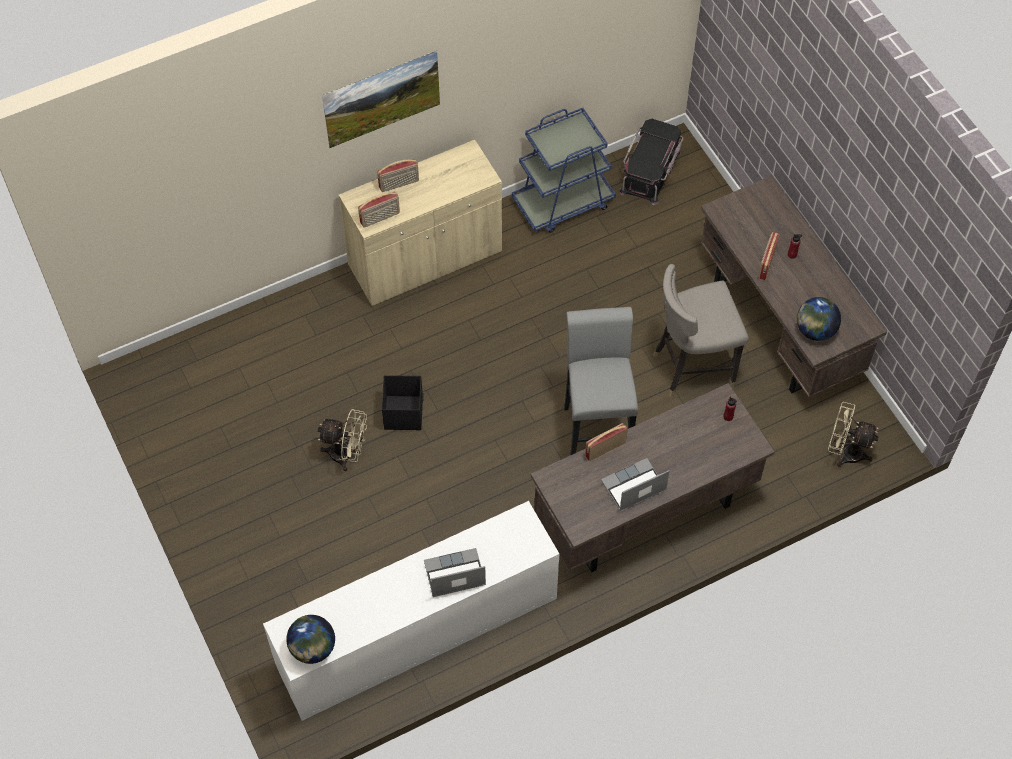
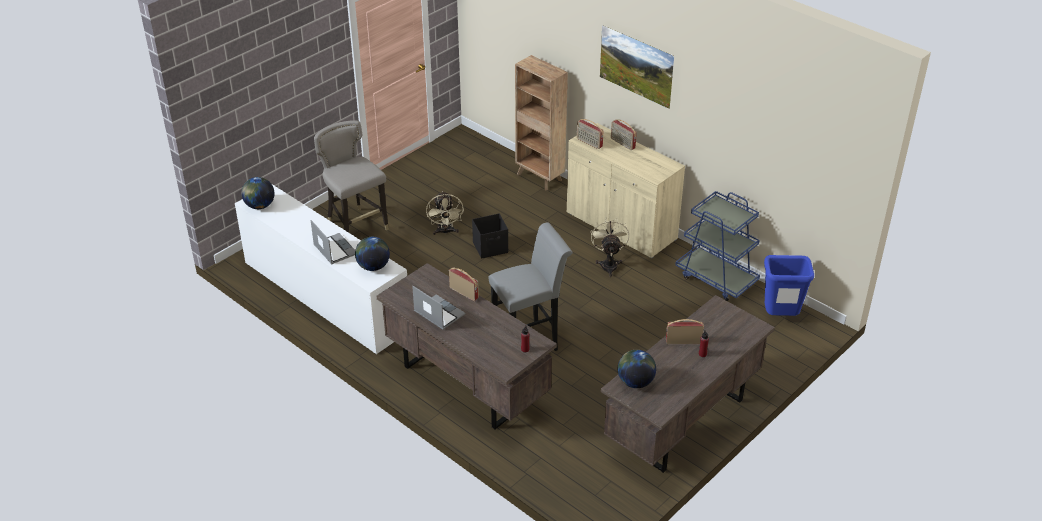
camera: 70 degrees right, 20 degrees down
(281, 311) = (540, 177): none -> brown bookcase
(508, 537) = (373, 266): none -> globe
(651, 172) = (779, 317): black storage box -> blue trash can
(692, 367) = (610, 380): grey stool -> grey stool (355, 227)
(845, 452) = (581, 490): beige fan -> beige fan (609, 264)

